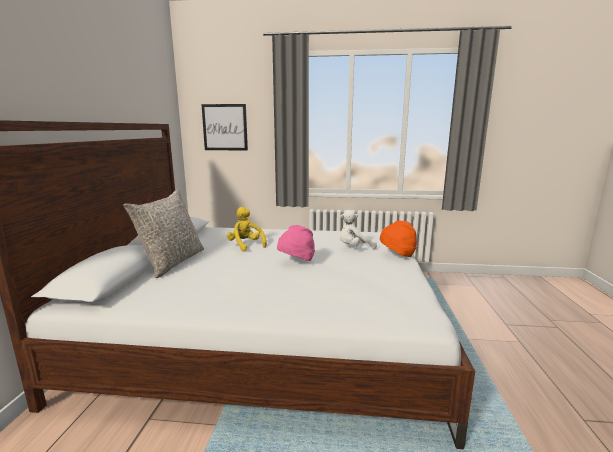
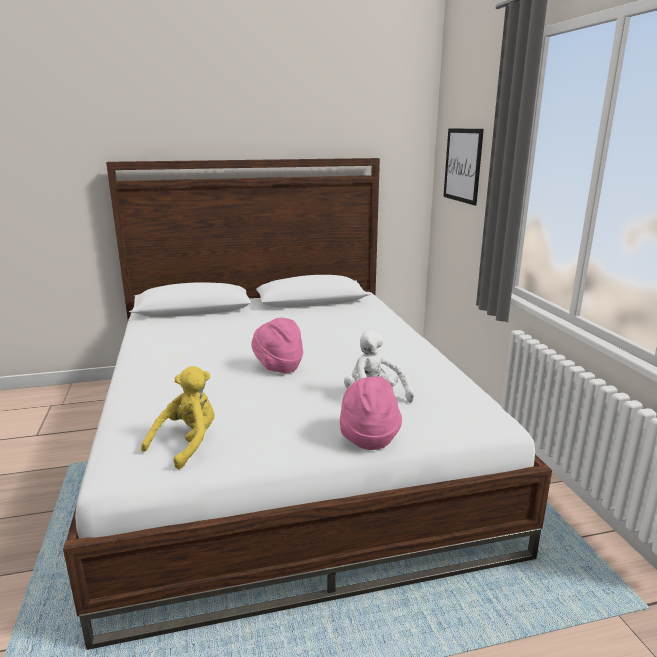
camera: 70 degrees right, 5 degrees up
(172, 262) = (247, 316): grey pillow -> none
(246, 245) = (323, 333): yellow plush toy -> yellow plush toy (187, 444)
(397, 254) = (368, 436): orange hat -> pink hat

